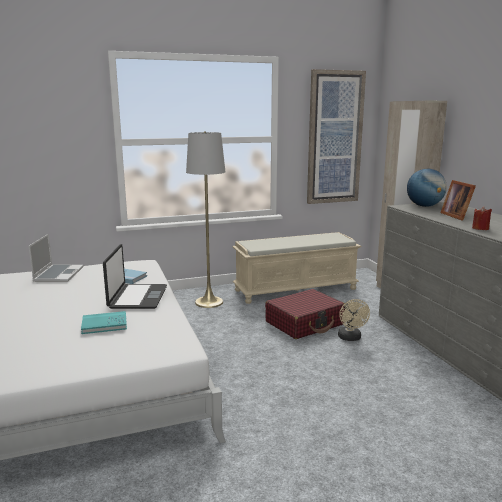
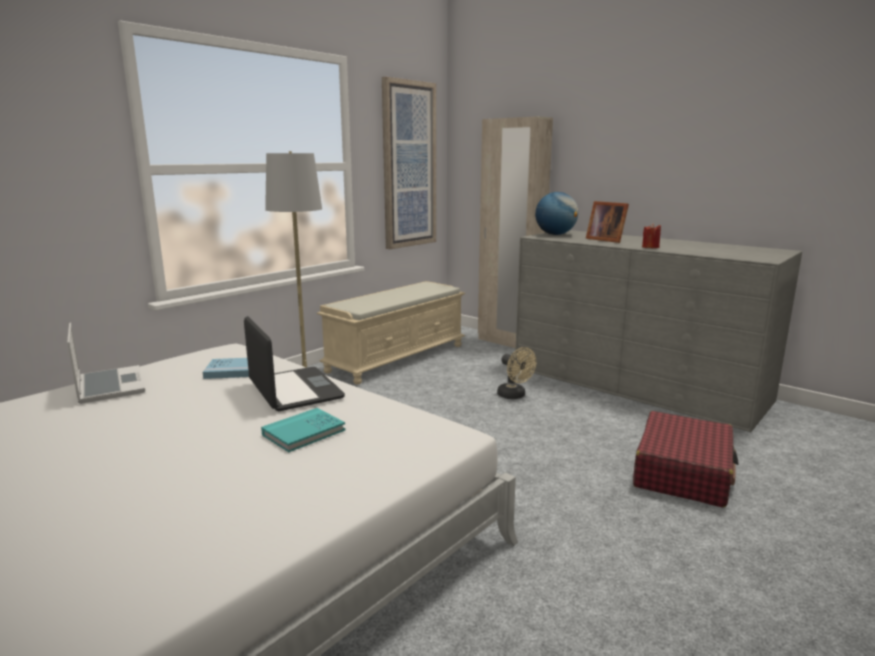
camera: 30 degrees left, 0 degrees up
(305, 323) = (450, 391): red suitcase -> red suitcase (683, 472)

